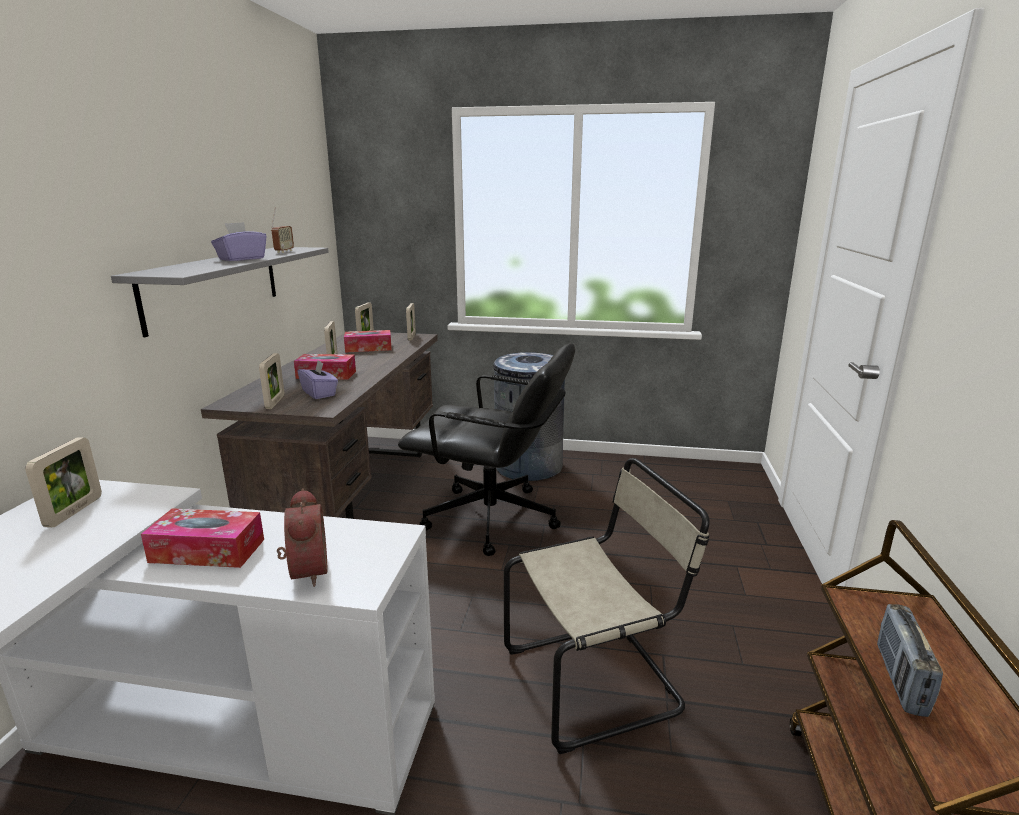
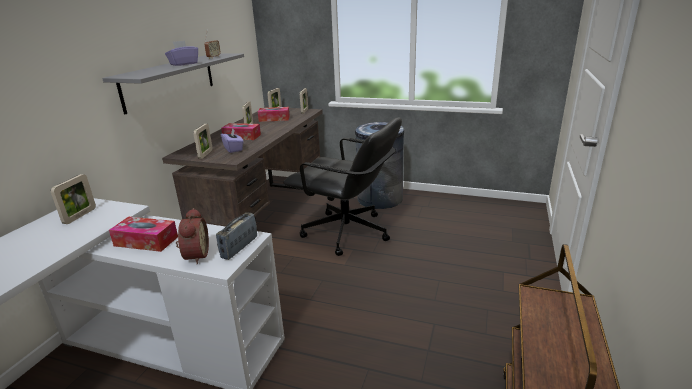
camera: 10 degrees right, 5 degrees up
(597, 679) = (387, 335): beige chair -> none
(900, 680) = (541, 344): radio -> radio (239, 247)

